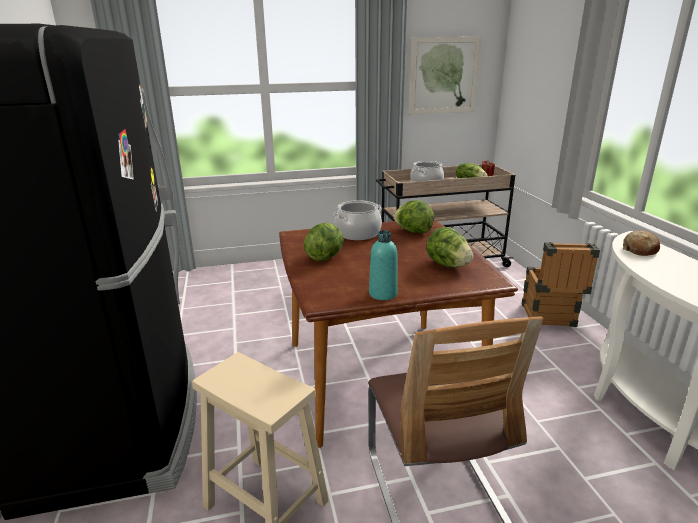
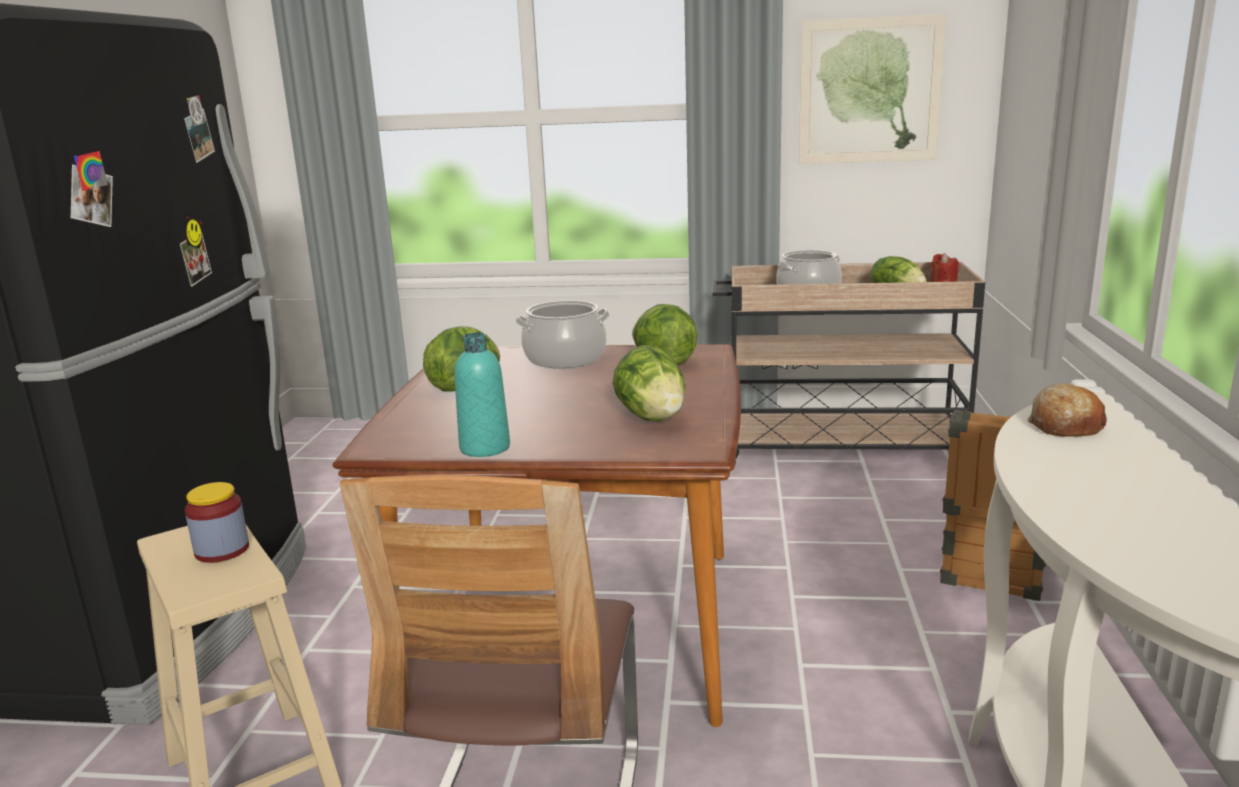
camera: 20 degrees right, 5 degrees down
(257, 378) = (222, 550): none -> jar

